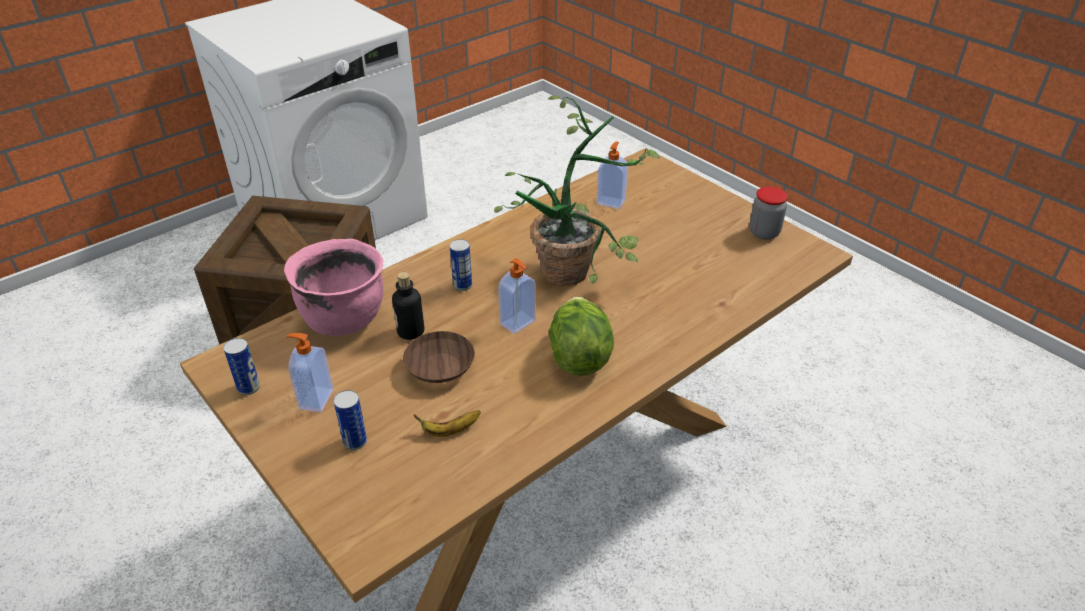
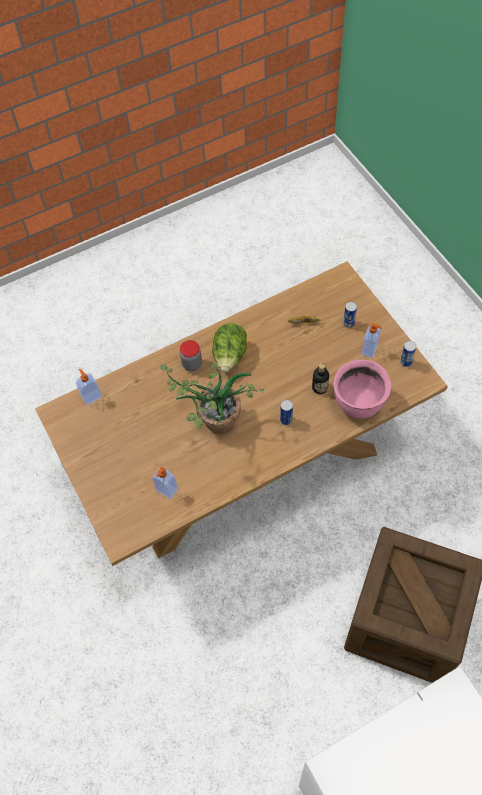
camera: 165 degrees left, 20 degrees up
(440, 369) = (305, 359): brown bowl -> none
(518, 323) = (257, 384): soap dispenser -> soap dispenser (91, 396)
(764, 233) = (77, 438): jar -> jar (192, 364)

